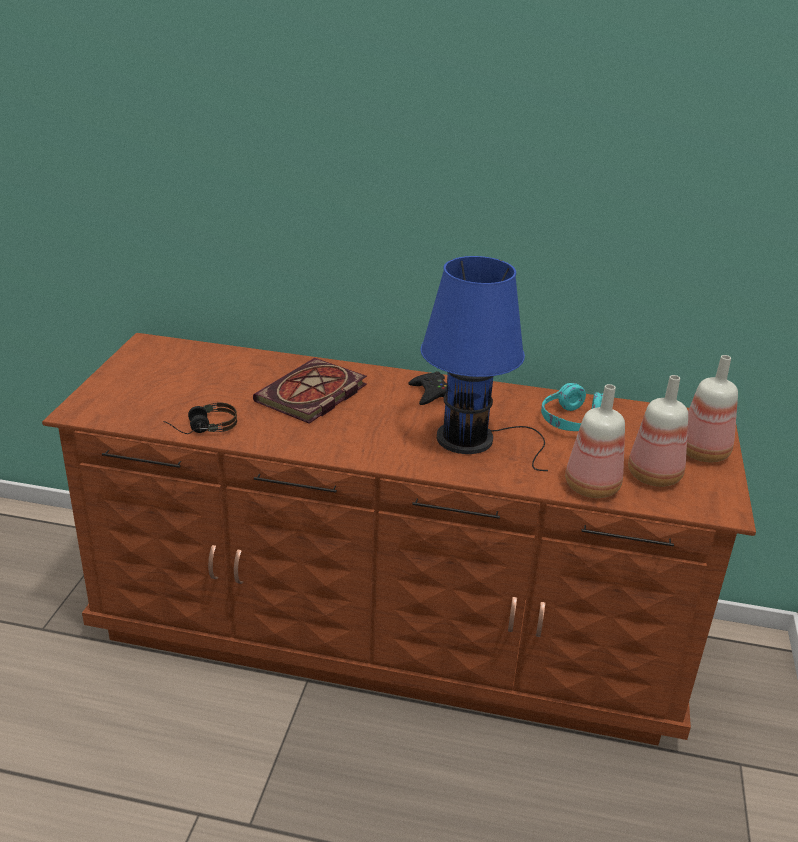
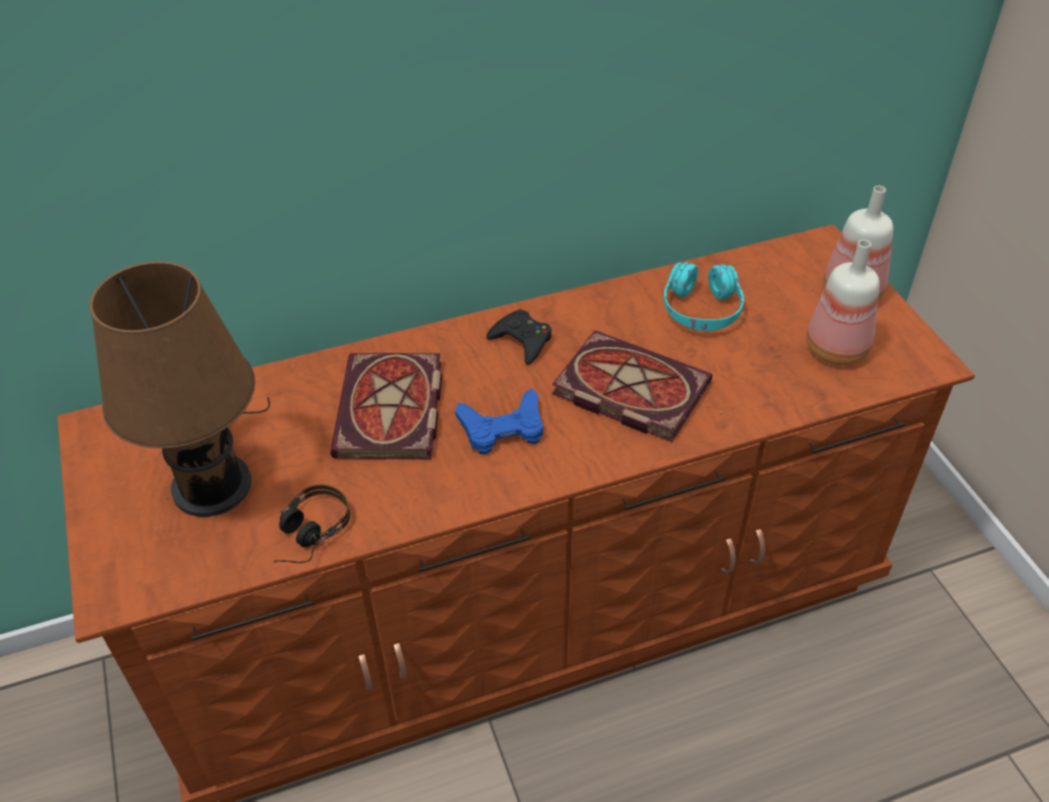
camera: 30 degrees left, 15 degrees up
(181, 385) = (212, 478): none -> brown table lamp
(369, 427) = (502, 428): none -> blue game controller
(472, 439) = (626, 389): blue table lamp -> book
(592, 488) = (797, 397): bottle -> none

